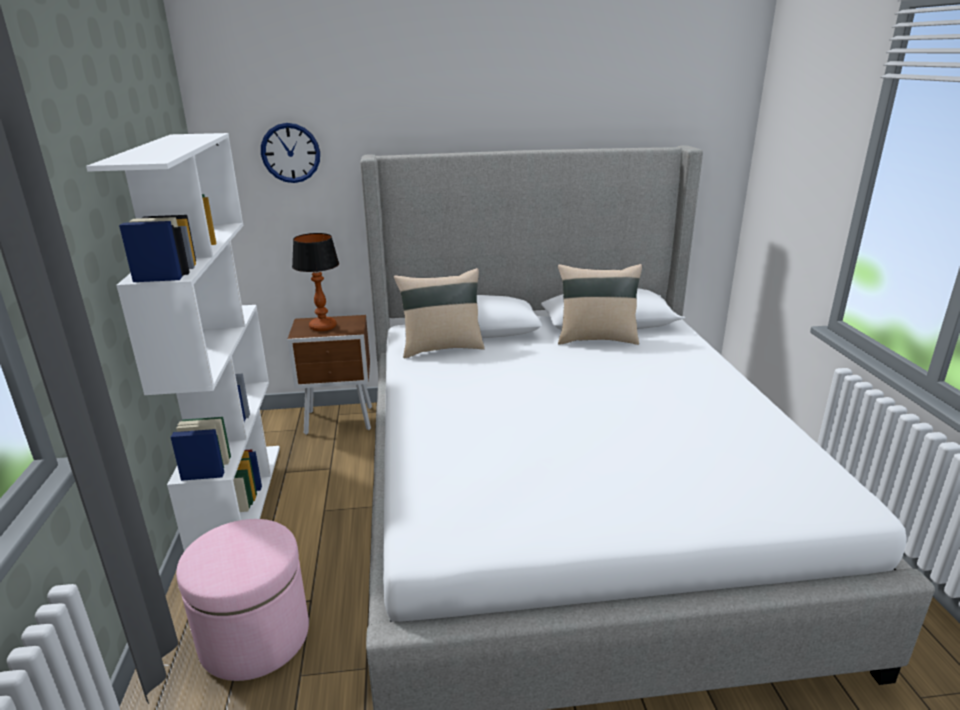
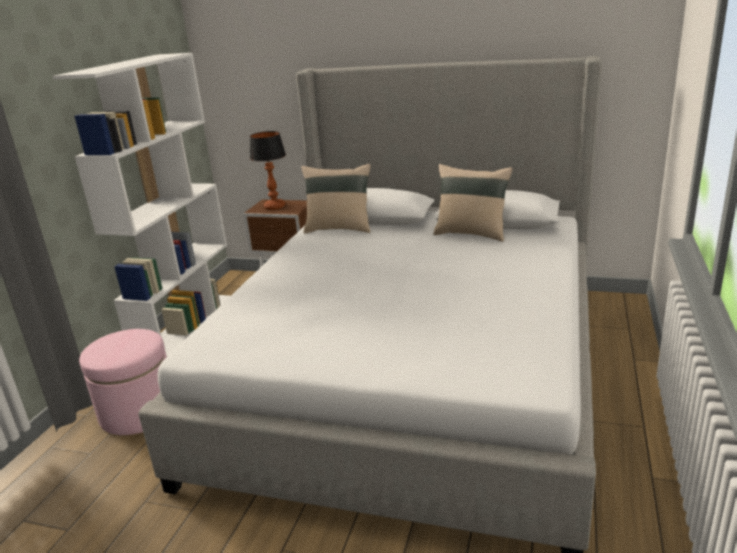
camera: 25 degrees right, 0 degrees up
(290, 153) = (257, 67): wall clock -> none

